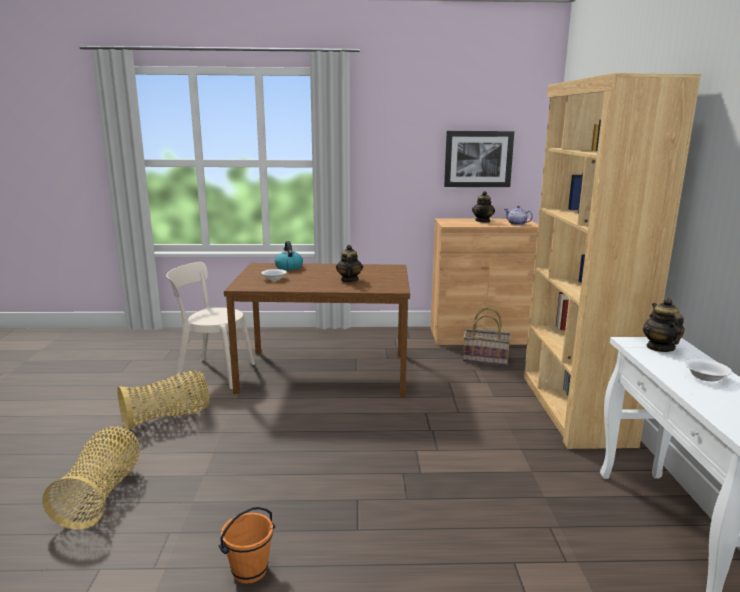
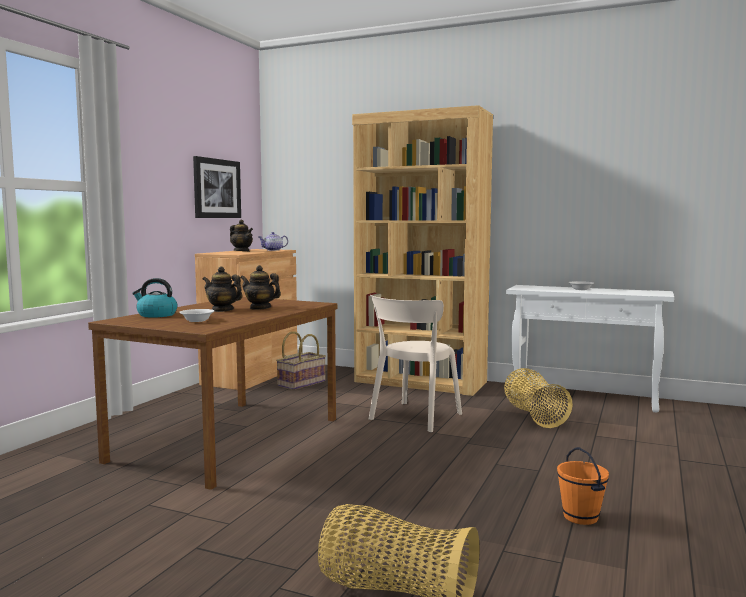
camera: 65 degrees left, 10 degrees down
(168, 418) = (223, 536): basket -> basket (534, 415)
(212, 373) = (122, 495): beige chair -> beige chair (413, 418)
(660, 348) = (532, 287): teapot -> teapot (222, 310)

